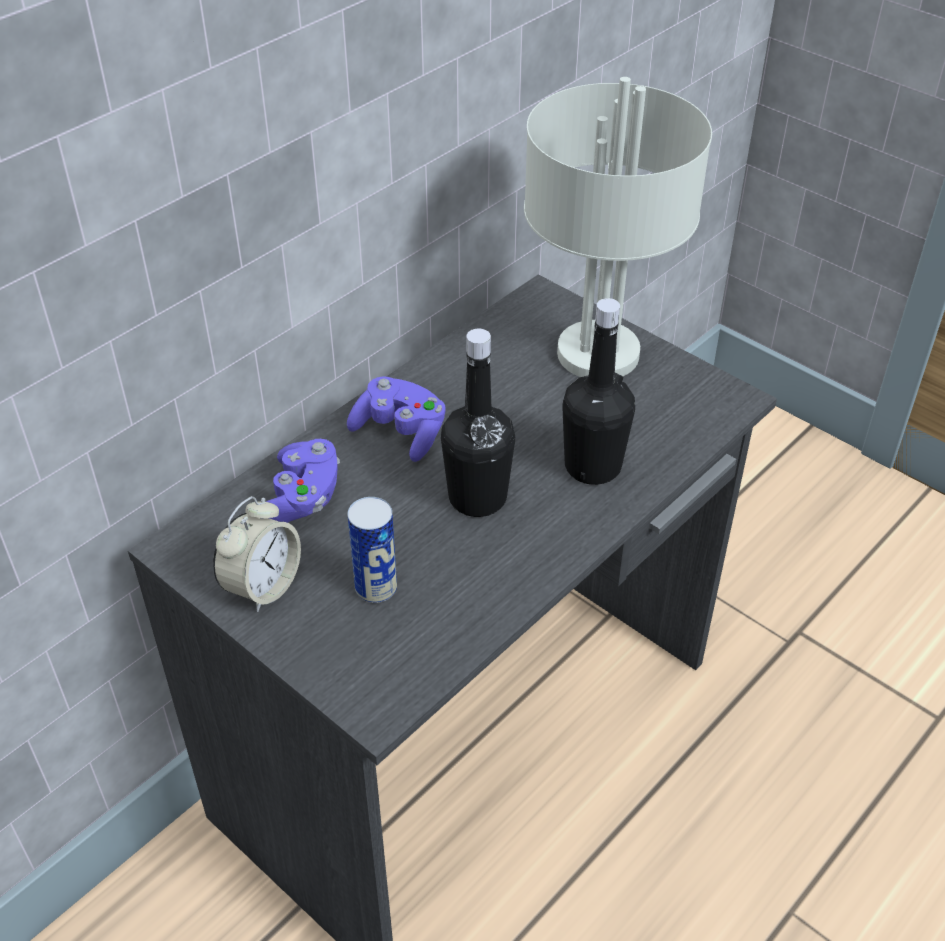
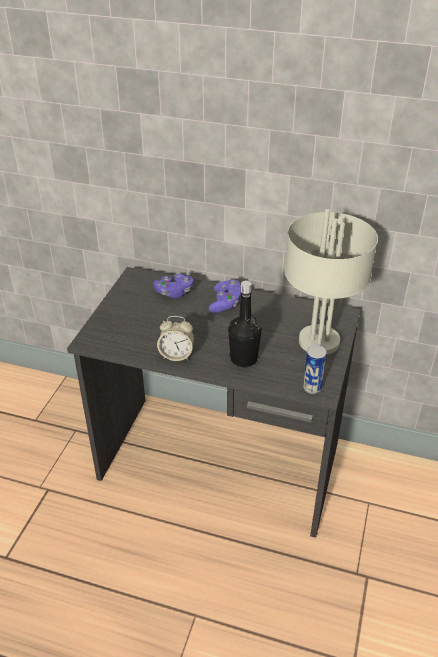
camera: 65 degrees right, 5 degrees down
(262, 586) = (127, 298): alarm clock -> alarm clock (176, 355)
(376, 588) = (141, 323): can -> can (312, 388)
(477, 498) = (203, 333): black bottle -> none

